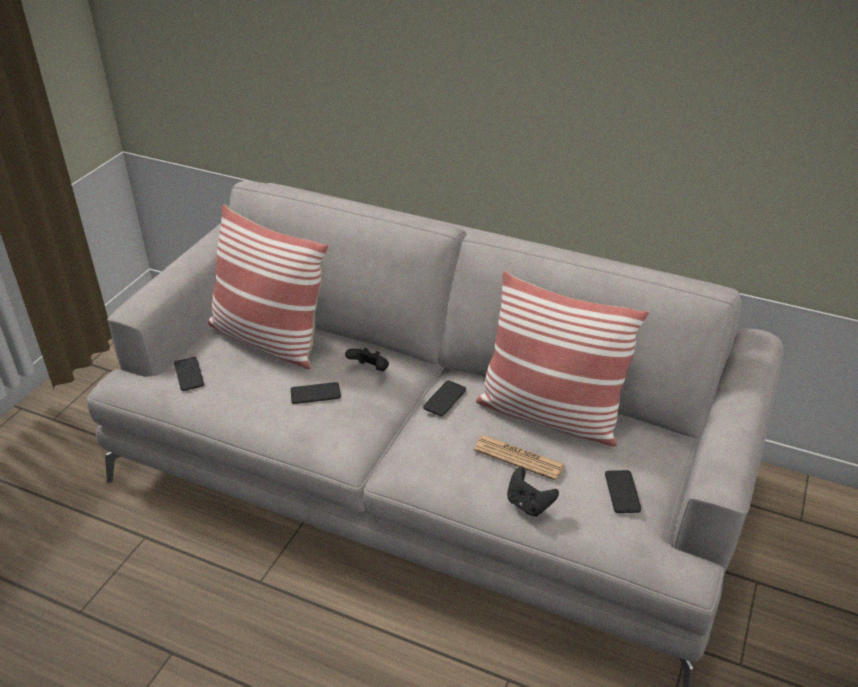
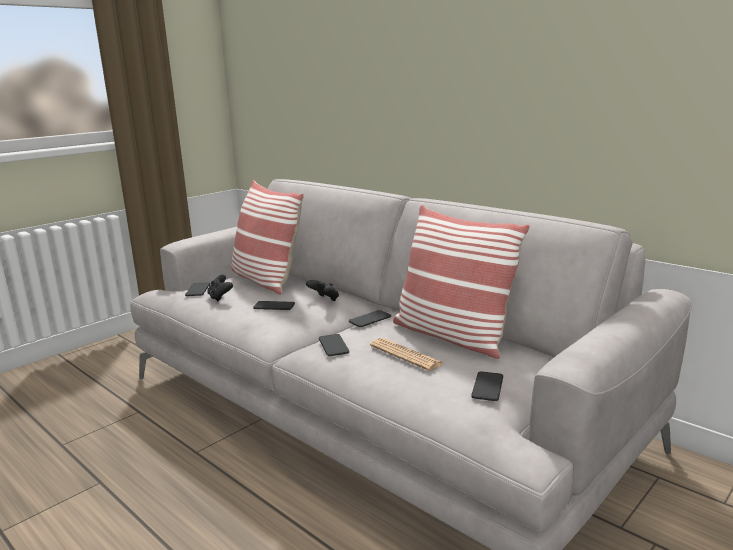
camera: 20 degrees right, 20 degrees down
(431, 456) = (333, 345): none -> phone
(528, 504) = (394, 382): black game controller -> black game controller (220, 297)

